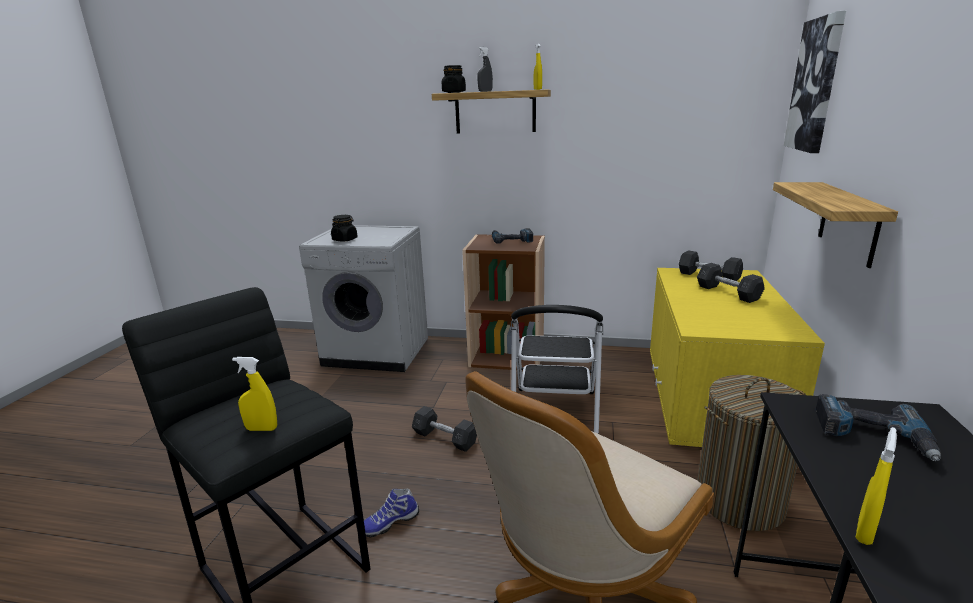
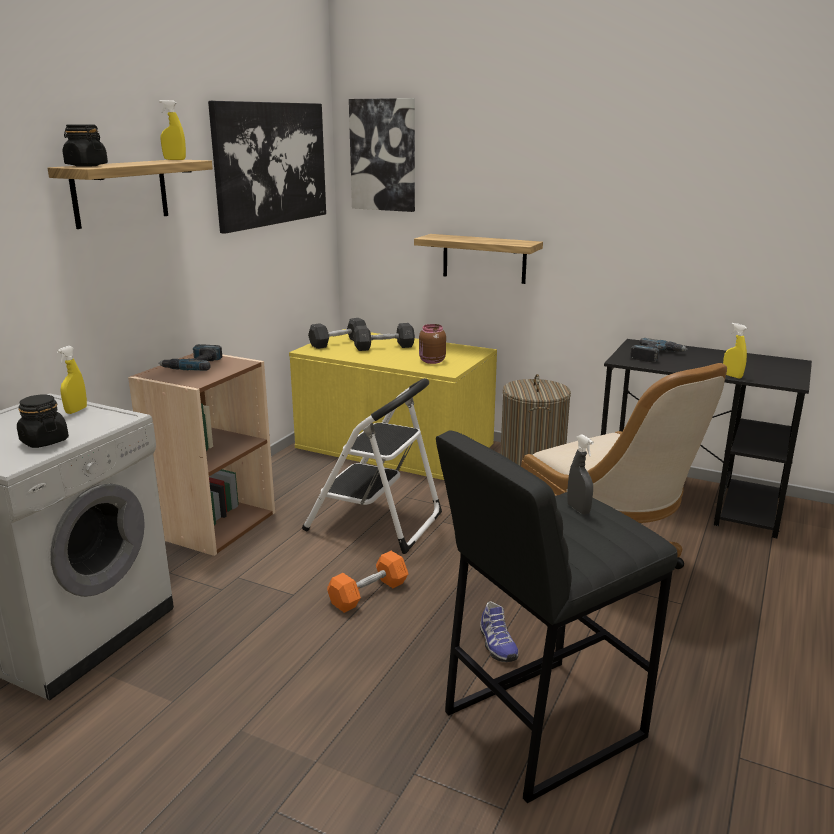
camera: 75 degrees left, 0 degrees up
(261, 429) = (610, 518): yellow spray bottle -> yellow spray bottle (76, 410)
(445, 438) = (368, 594): grey dumbbell -> orange dumbbell
(485, 91) = (118, 163): grey spray bottle -> grey spray bottle (578, 509)
(673, 95) = (271, 164): none -> picture
(717, 318) = (431, 361): none -> brown jar

